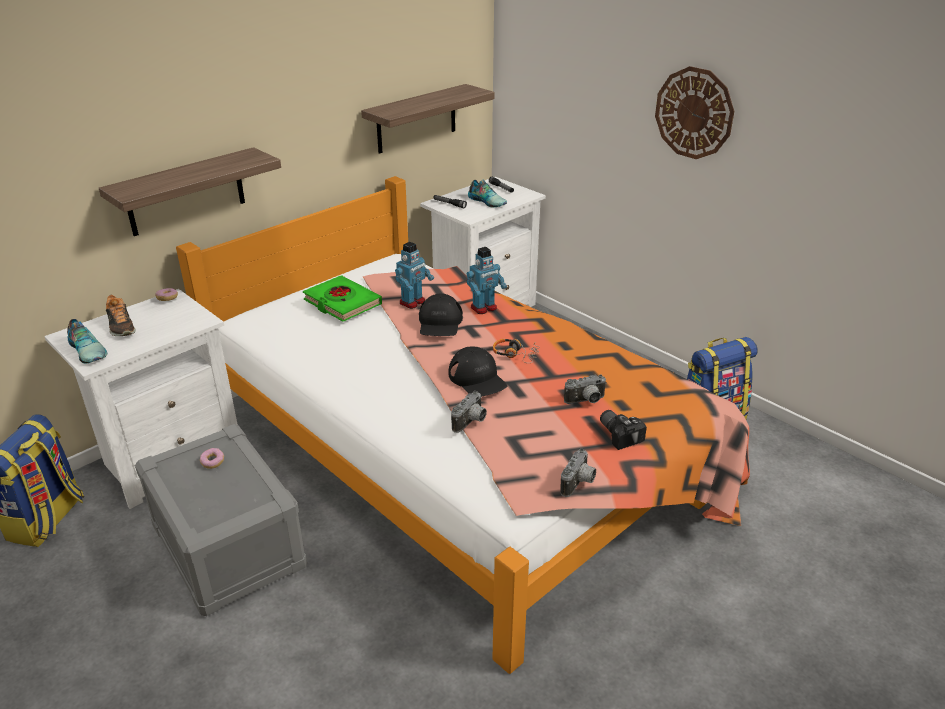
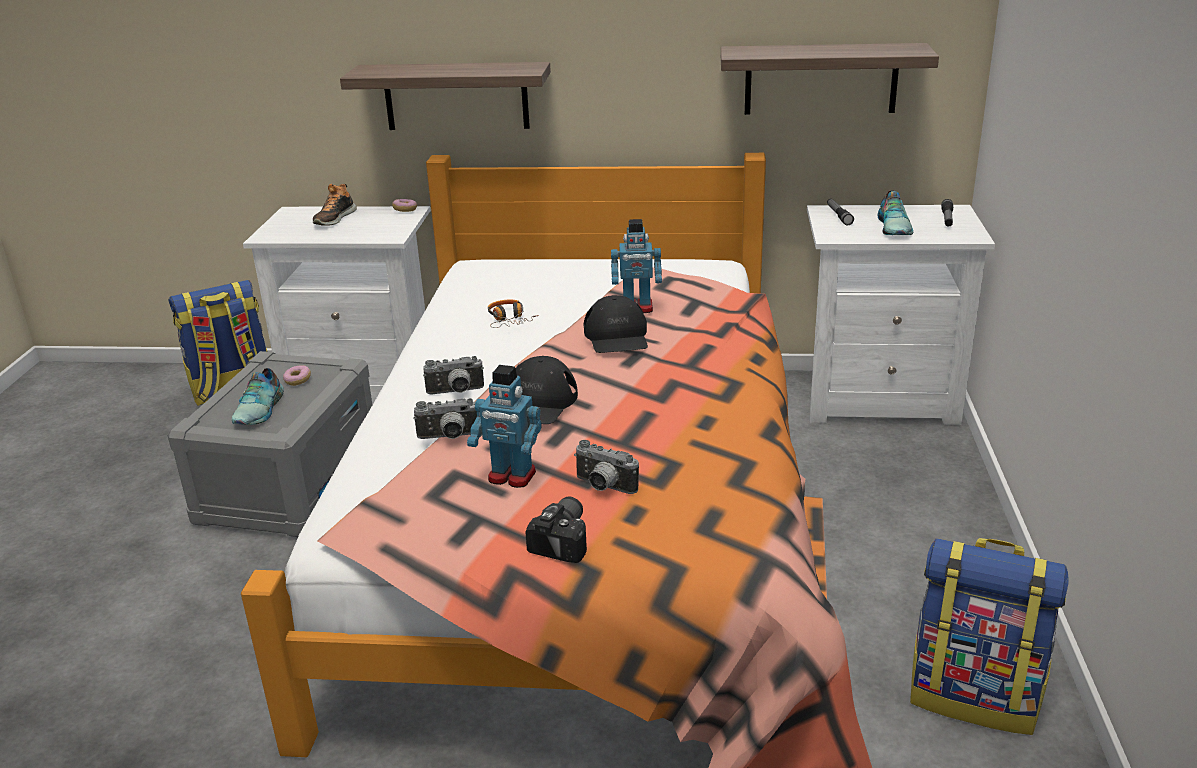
camera: 50 degrees right, 5 degrees down
(89, 350) = (282, 227): shoe -> shoe (261, 410)
(342, 303) = (570, 281): green book -> none
(440, 323) = (617, 336): black cap -> black cap turned 60 degrees counterclockwise
(484, 308) = (696, 344): toy robot -> toy robot (511, 477)
(515, 354) = (628, 402): headphones -> headphones (509, 320)
(579, 484) = (422, 554): camera -> camera (456, 392)
(694, 113) = (1118, 116): wall clock -> none

